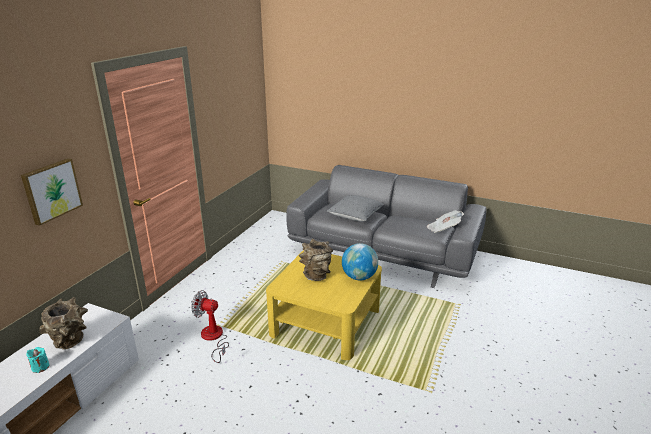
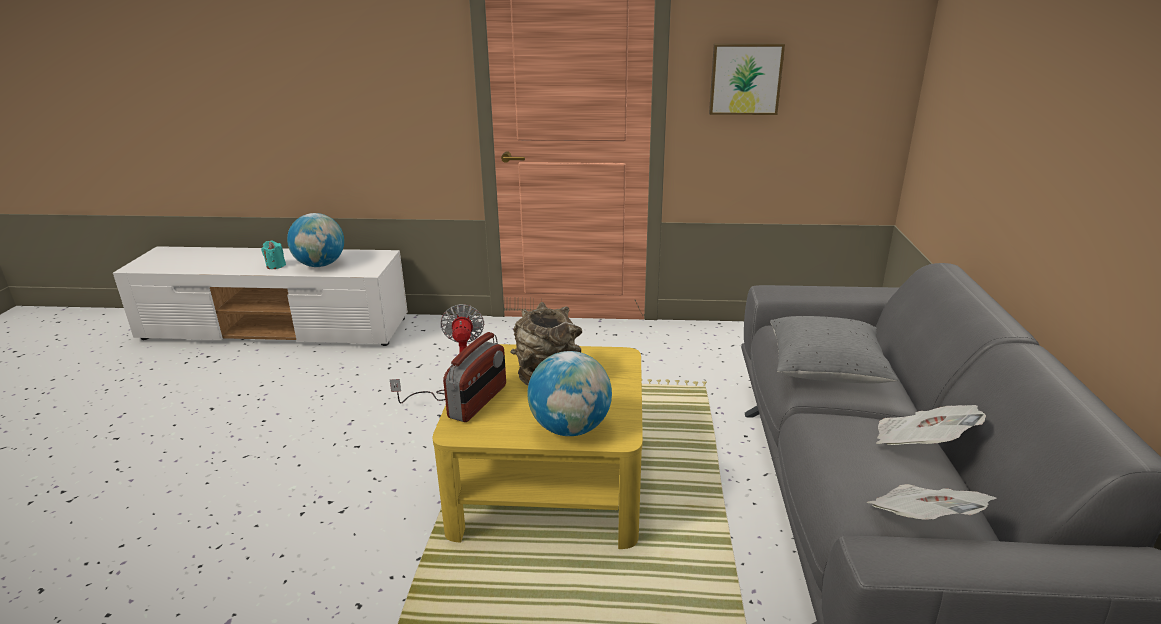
camera: 70 degrees right, 0 degrees up
(51, 190) = (375, 86): picture -> picture (745, 79)
(71, 342) = (320, 265): brown vase -> globe
(323, 296) = (478, 401): none -> radio
(408, 217) = (919, 445): none -> newspaper

